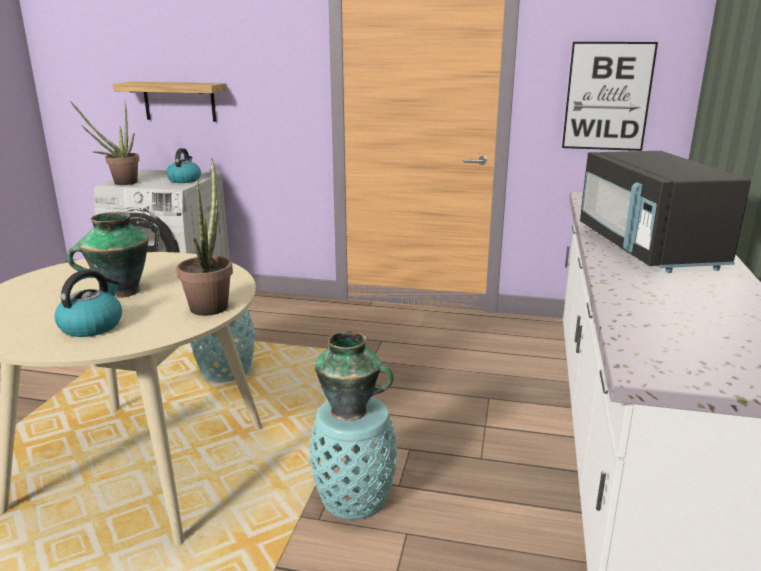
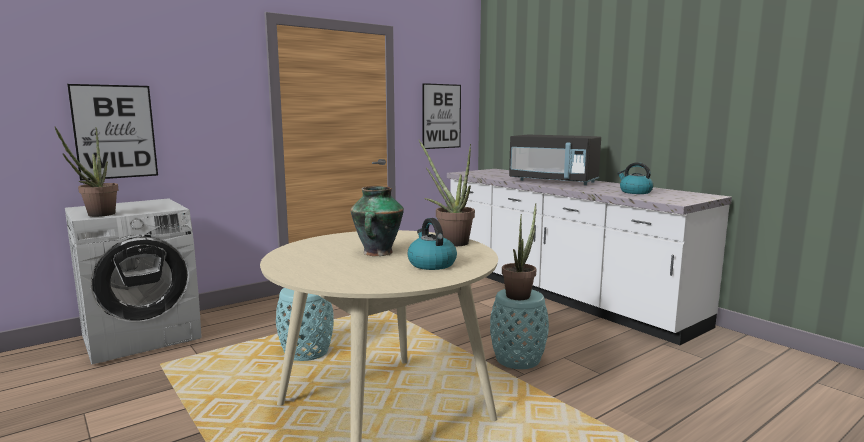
camera: 50 degrees left, 10 degrees down
(179, 101) = (115, 132): shelf -> picture
(184, 180) = (156, 205): kettle -> kettle (635, 192)
(351, 411) = (520, 294): vase -> potted plant

